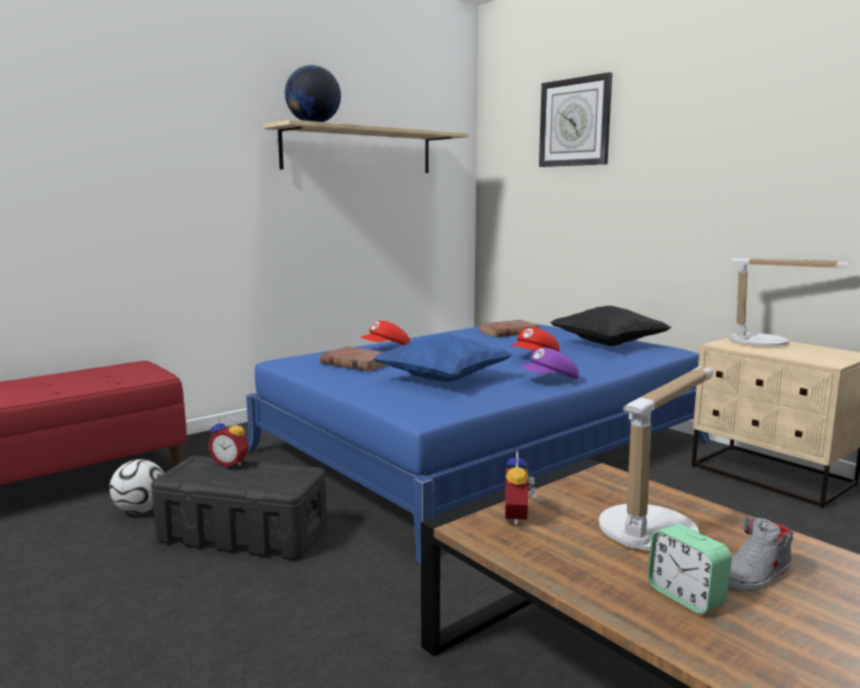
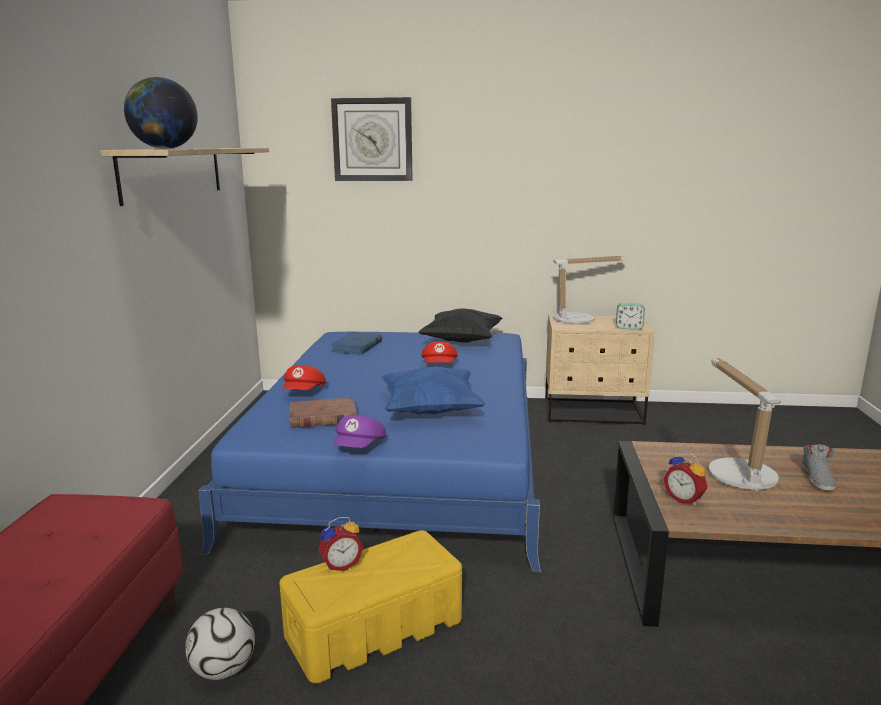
camera: 45 degrees left, 5 degrees up
(244, 534) = (375, 628): black storage box -> yellow storage box
(508, 332) = (357, 346): brown book -> blue book
(550, 380) = (497, 386): purple cap -> purple cap (360, 447)
(686, 596) = (826, 504): alarm clock -> alarm clock (629, 327)

